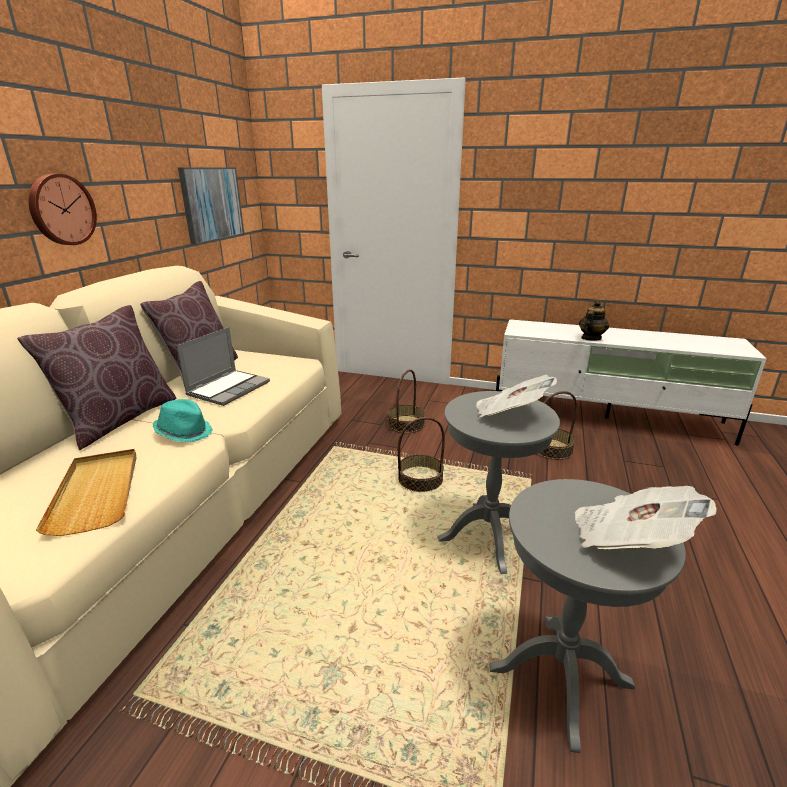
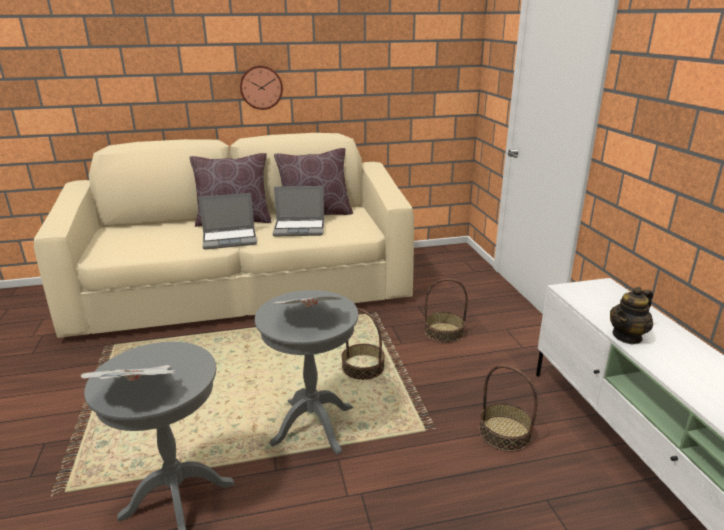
camera: 60 degrees right, 0 degrees up
(97, 492) = (159, 245): beige tray -> none
(184, 433) = (230, 239): turquoise hat -> laptop
(212, 204) = (406, 88): picture -> none
(590, 338) = (627, 336): teapot -> teapot turned 135 degrees clockwise

